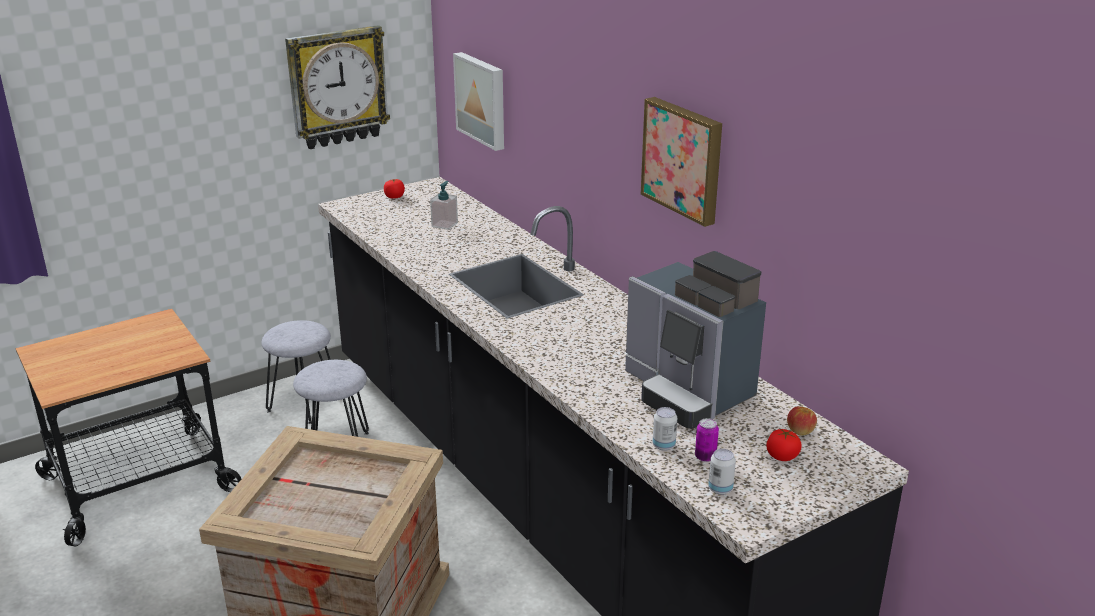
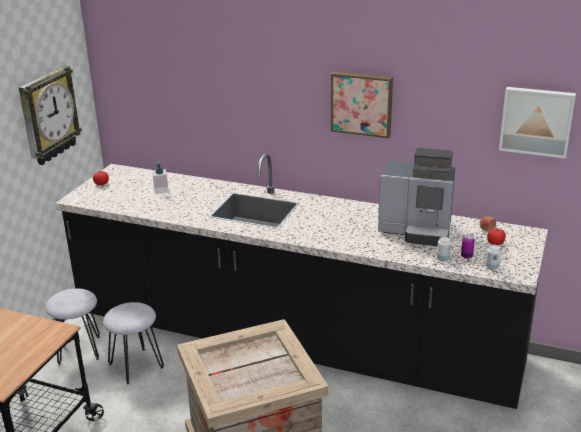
camera: 35 degrees left, 0 degrees up
(482, 100) = (155, 101): picture -> picture (536, 121)

